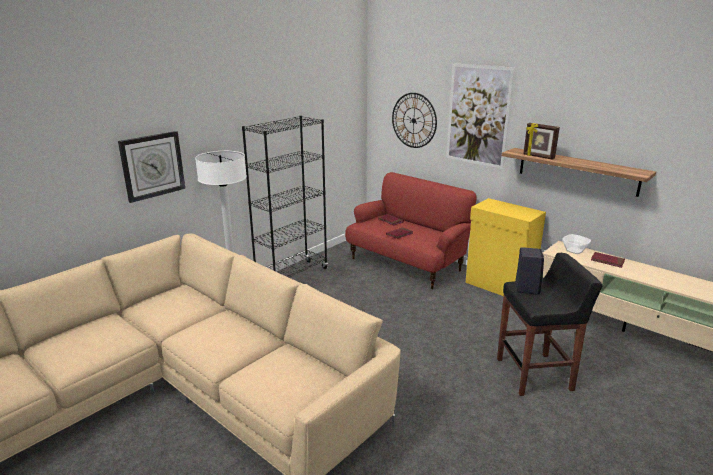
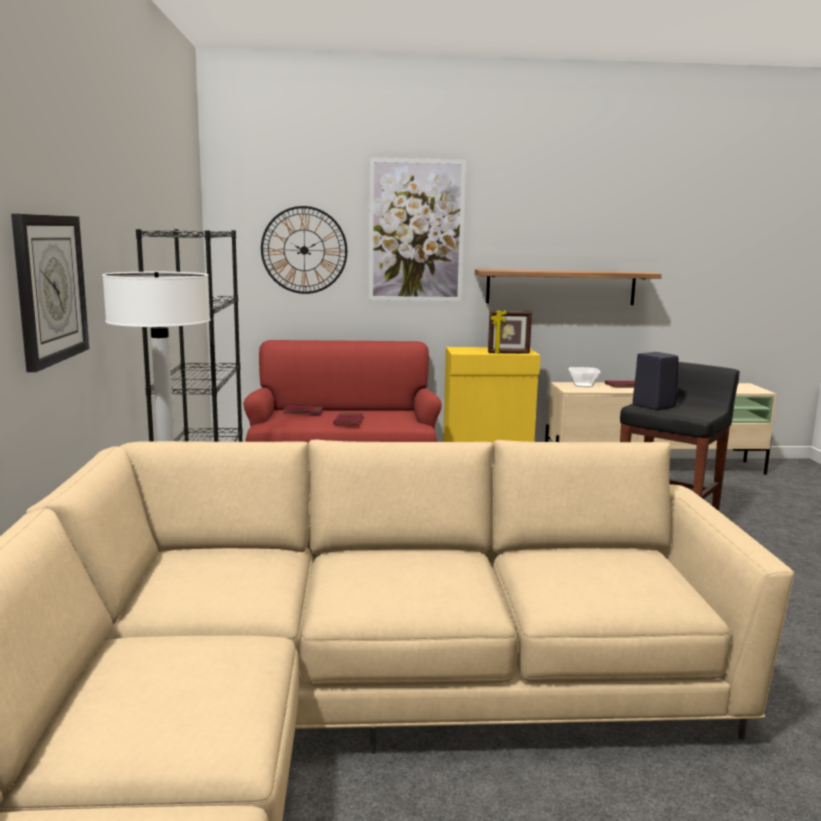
camera: 45 degrees left, 10 degrees down
(538, 157) = (526, 271): picture frame -> picture frame (508, 353)

